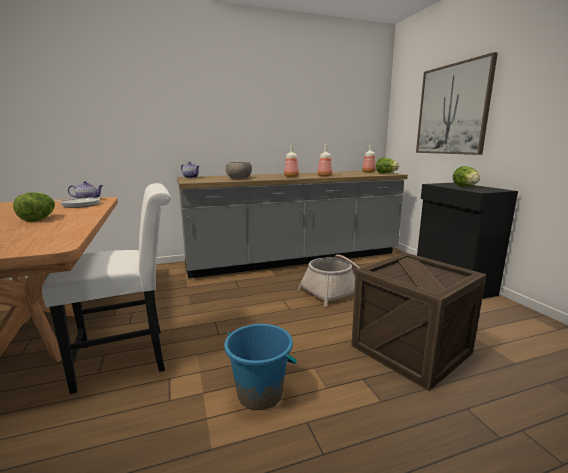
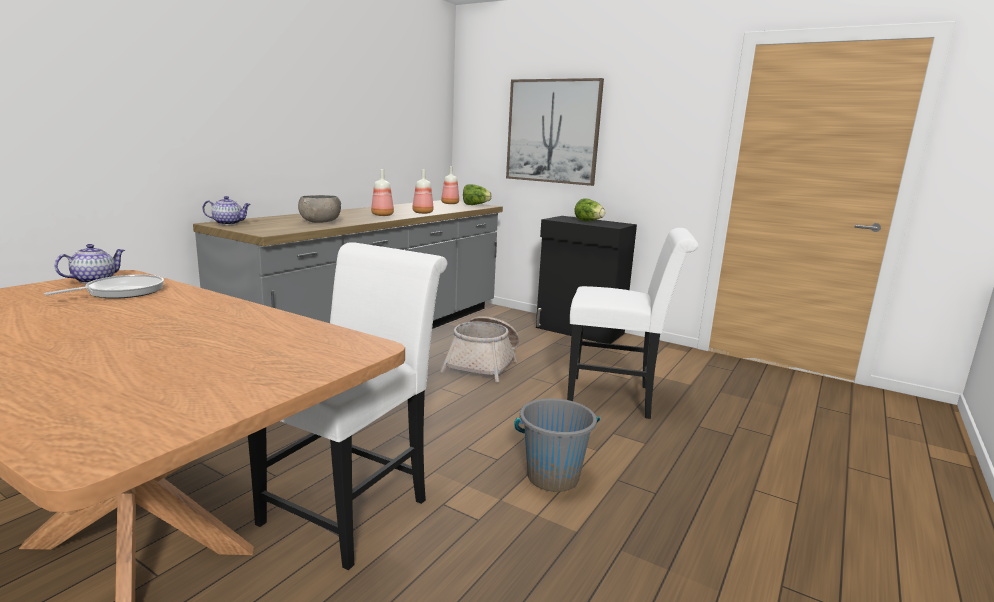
camera: 40 degrees left, 0 degrees up
(39, 219) = (160, 322): lettuce -> none
(260, 393) = (552, 477): blue bucket -> grey bucket
(411, 349) = (617, 398): crate -> white chair

